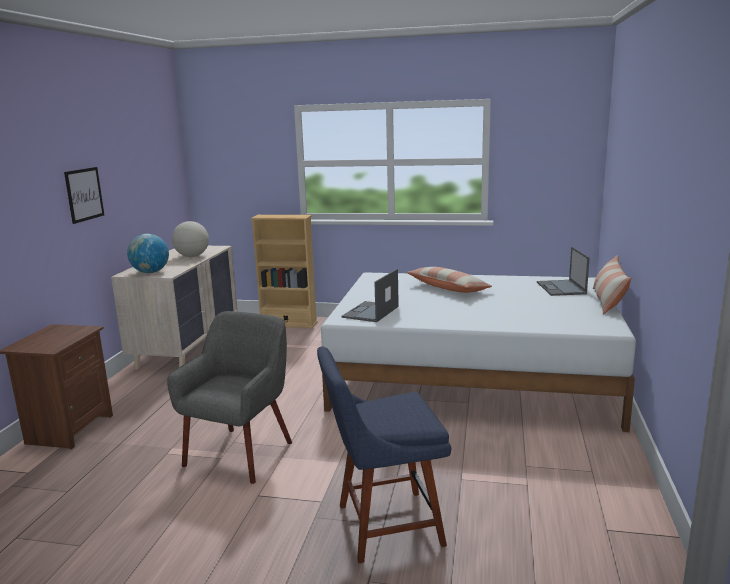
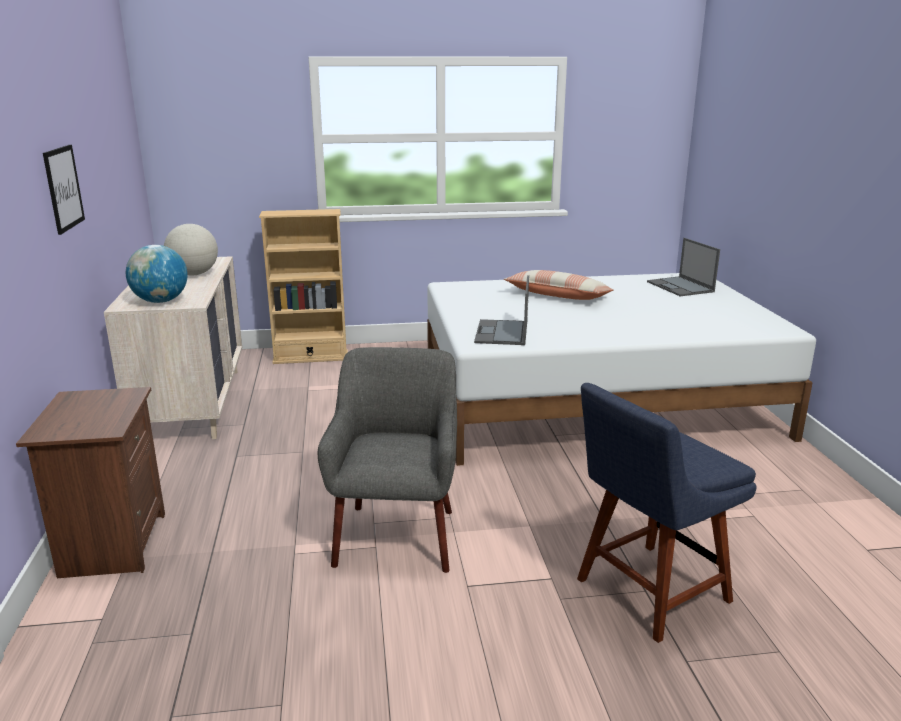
camera: 20 degrees left, 5 degrees up
(608, 301) = (744, 298): pillow -> none

